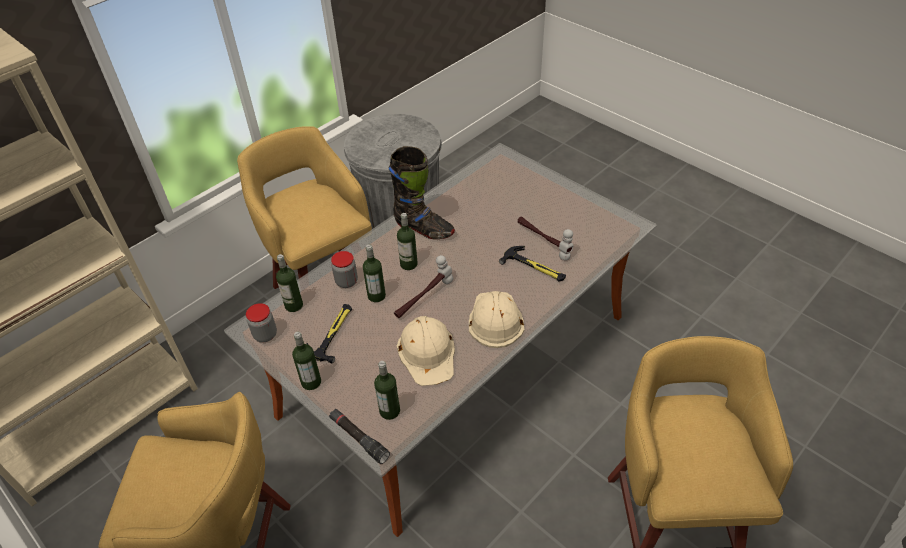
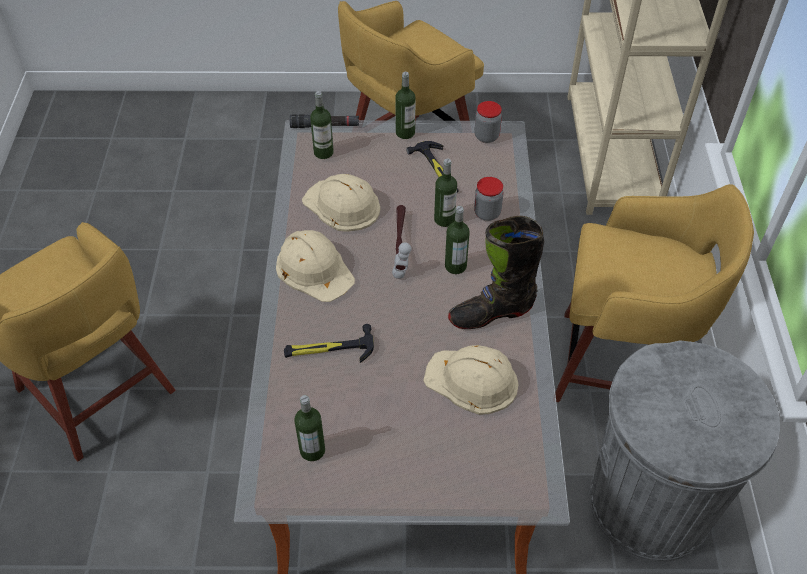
camera: 135 degrees right, 5 degrees up
(294, 305) = (500, 167): bottle -> bottle (312, 450)
(475, 207) = (472, 380): none -> beige hard hat
(544, 241) = (349, 389): hammer -> none

